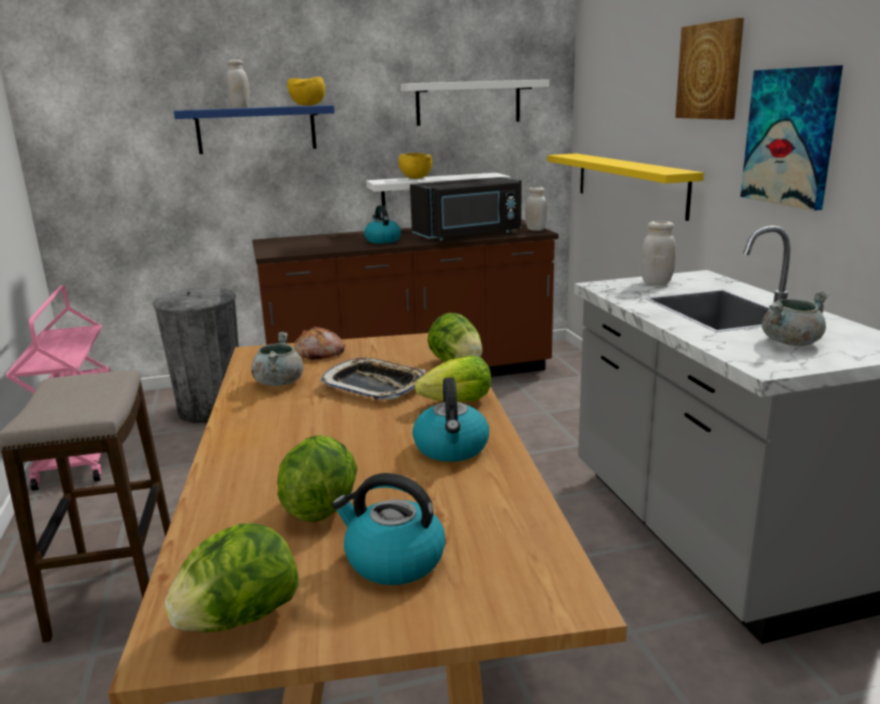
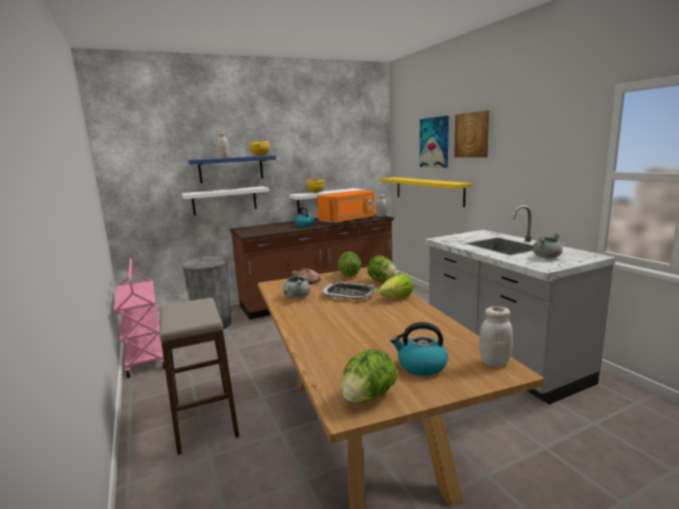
camera: 10 degrees left, 5 degrees down
(321, 507) = (367, 348): lettuce -> lettuce (349, 275)
(451, 448) = (410, 318): kettle -> none
(468, 103) = (339, 153): white shelf -> white shelf (224, 200)
(469, 235) = (348, 220): black microwave -> orange microwave
(656, 282) = (464, 236): white jar -> white jar (494, 362)
(790, 137) = (519, 164): picture -> picture (434, 142)

